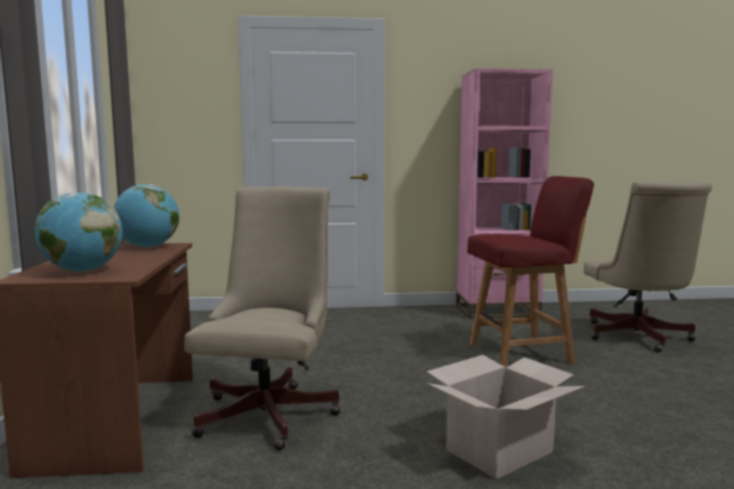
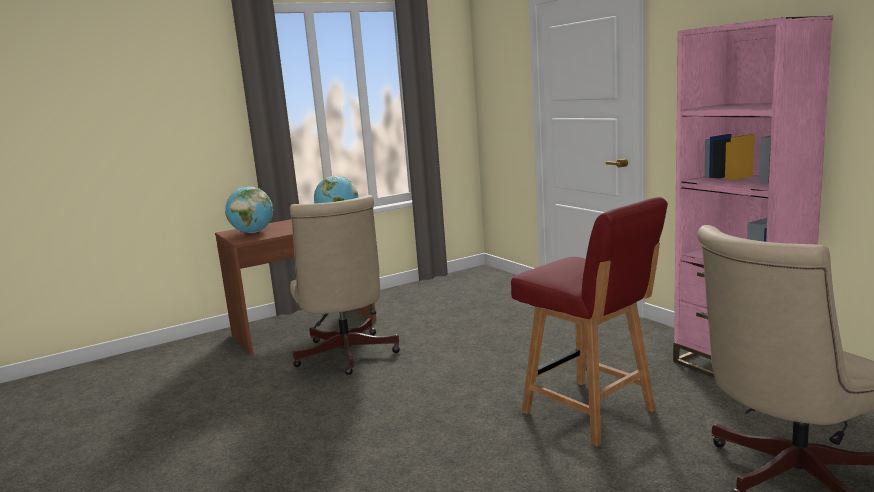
camera: 65 degrees right, 5 degrees up
(271, 411) = (346, 356): beige office chair -> beige office chair turned 90 degrees clockwise
(500, 451) = (338, 445): cardboard box -> none

